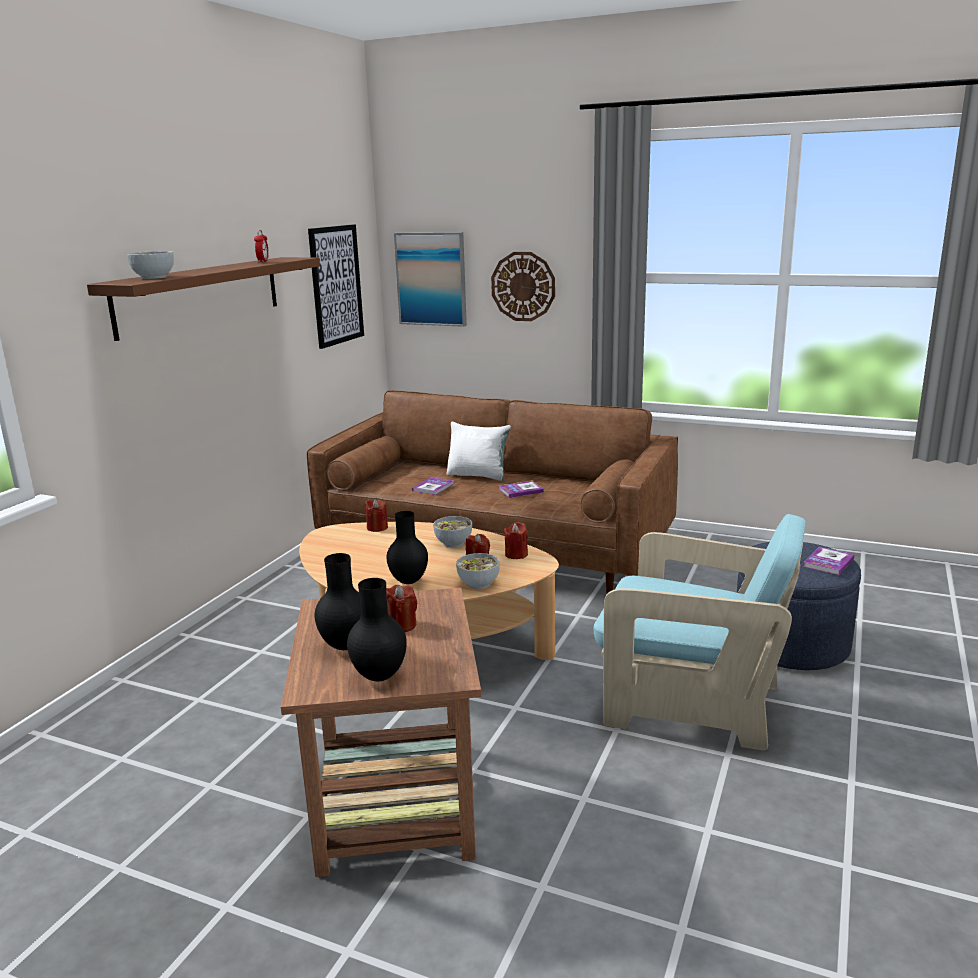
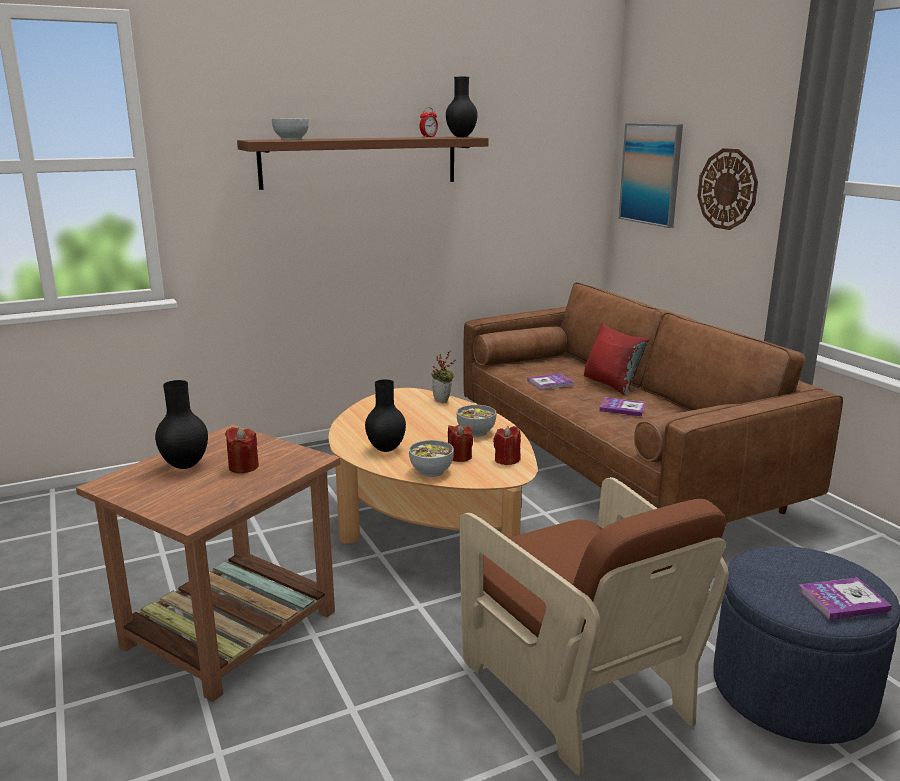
camera: 40 degrees right, 0 degrees up
(336, 285) = (542, 170): picture -> none
(377, 527) = (443, 401): red candle -> potted plant
(378, 676) = (156, 494): black vase -> black vase (461, 137)
(478, 475) = (611, 384): white pillow -> red pillow
(691, 702) = (577, 687): turquoise armchair -> brown armchair

